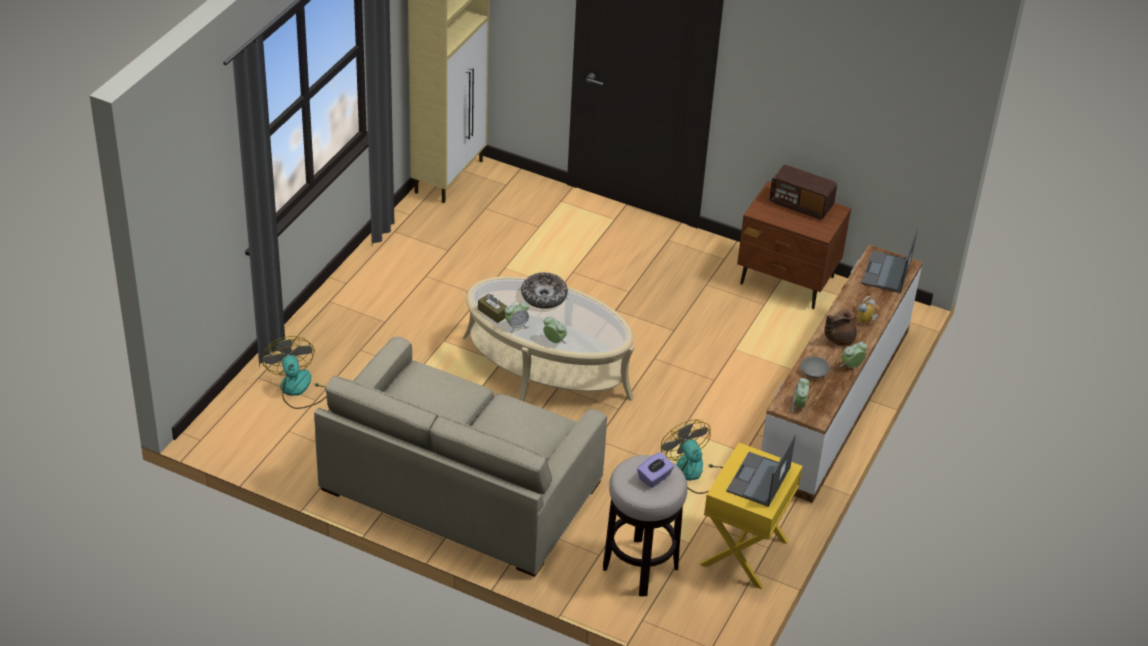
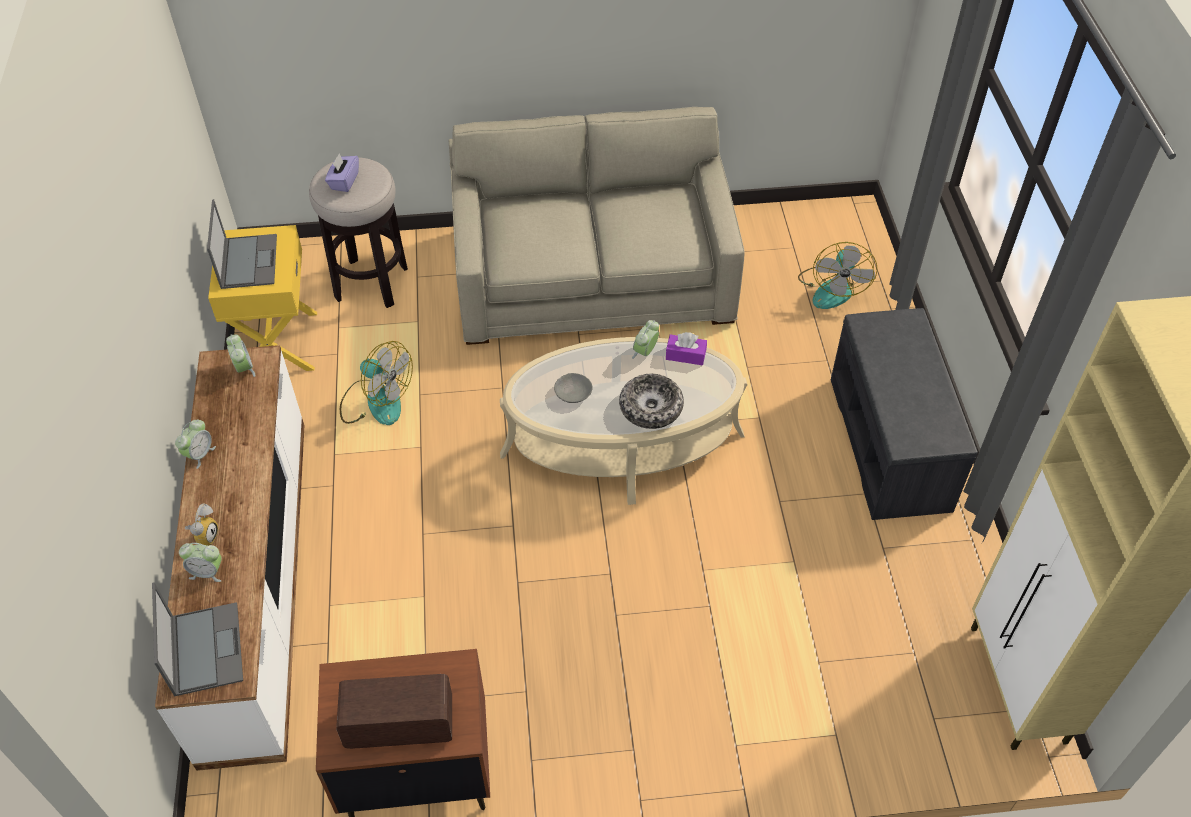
camera: 150 degrees right, 10 degrees up
(298, 389) = (832, 288): fan -> fan turned 60 degrees clockwise
(380, 289) = (891, 444): none -> grey bench
(493, 313) = (685, 355): brown tissue box -> purple tissue box
(554, 341) = (589, 355): alarm clock -> alarm clock (207, 572)
(814, 372) = (245, 421): grey bowl -> grey bowl (573, 393)
(838, 339) = (233, 487): brown teapot -> none

